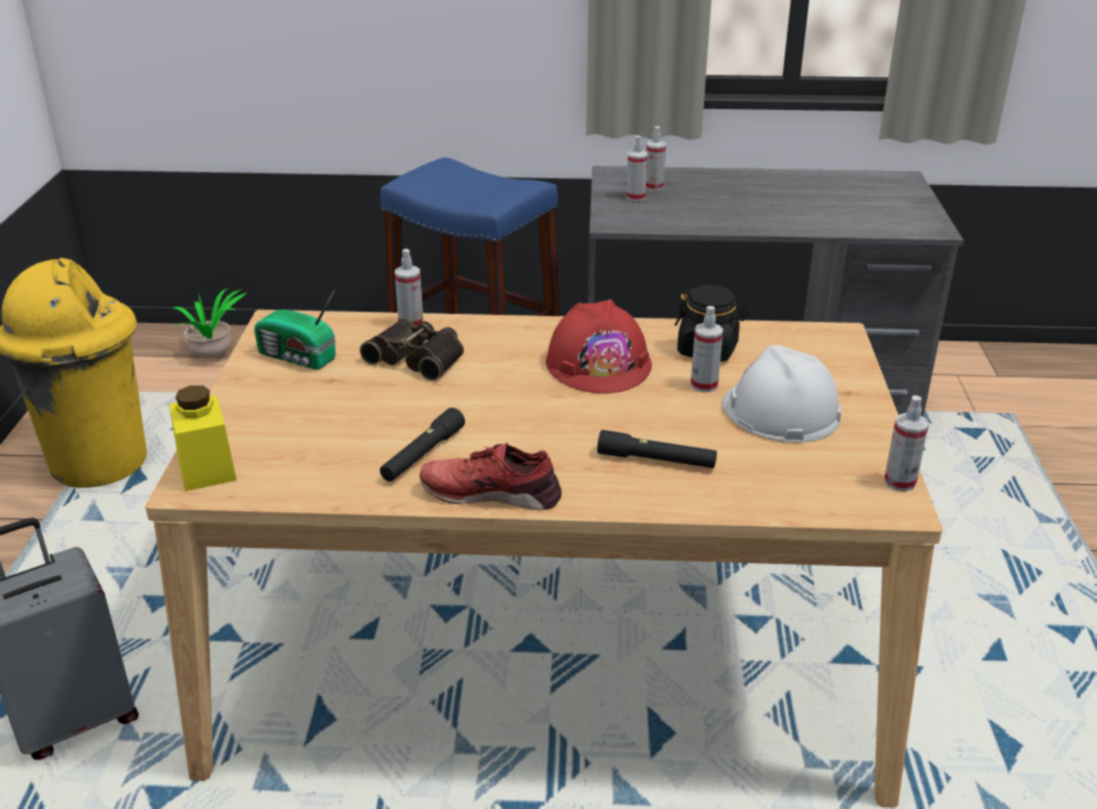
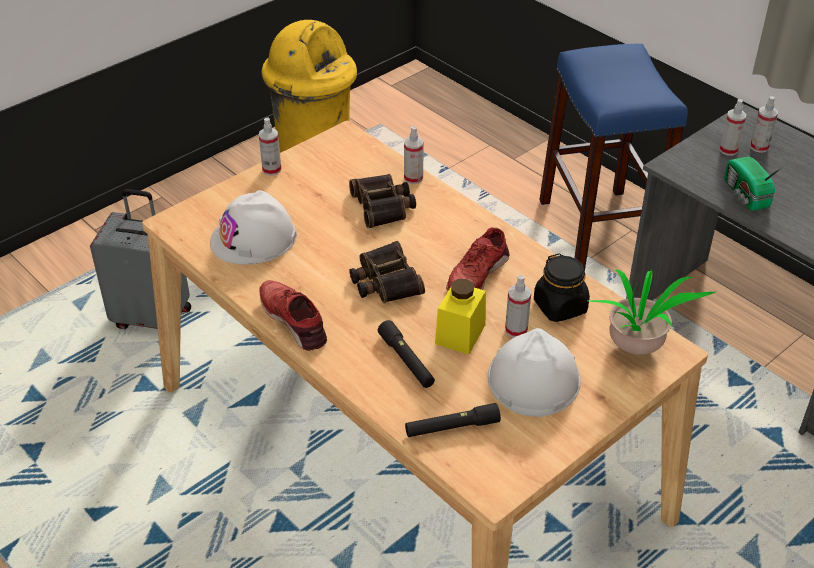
camera: 45 degrees right, 10 degrees up
(206, 468) = (192, 215): yellow jar -> yellow jar (460, 334)
(214, 357) = (452, 122): potted plant -> potted plant (637, 350)
(298, 358) = (322, 168): radio -> radio (746, 195)
(322, 450) = (254, 238): none -> white hard hat
(423, 454) = (295, 273): black flashlight -> black flashlight (452, 427)
(525, 412) = (384, 281): none -> binoculars
(598, 364) = (477, 274): red hard hat -> red shoe
(900, 482) = (523, 477): spray bottle -> spray bottle (271, 170)

